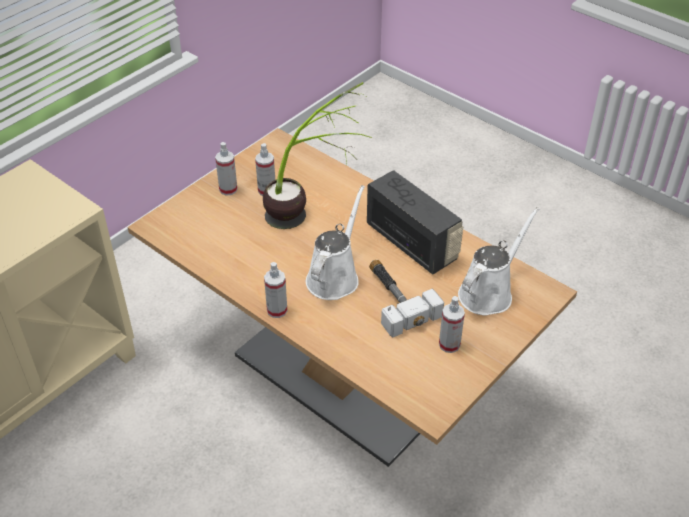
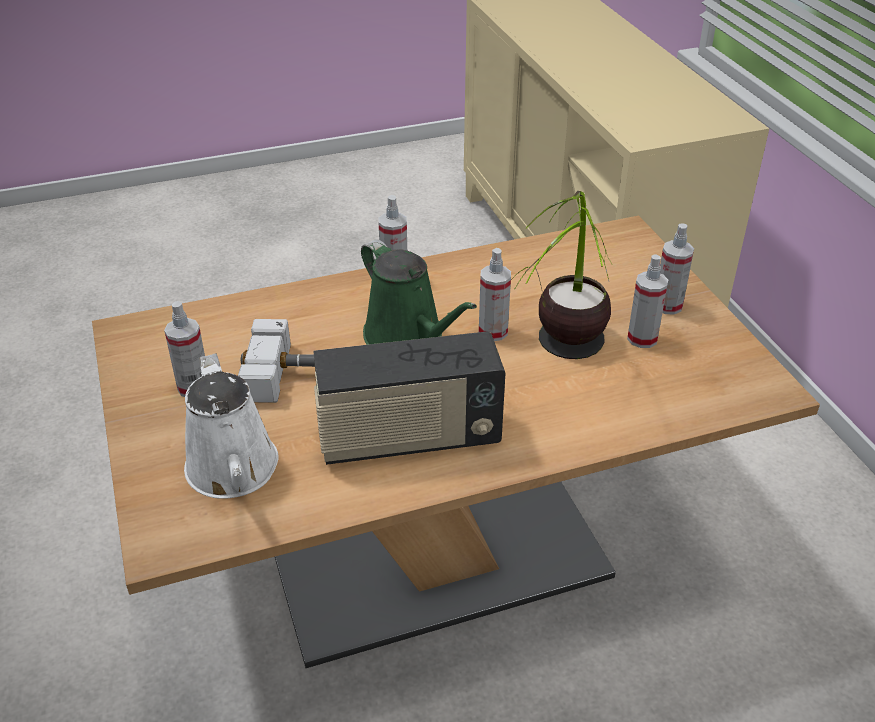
camera: 120 degrees right, 5 degrees down
(302, 245) = (493, 332): none -> spray bottle
(334, 277) = (408, 338): white watering can -> green watering can

